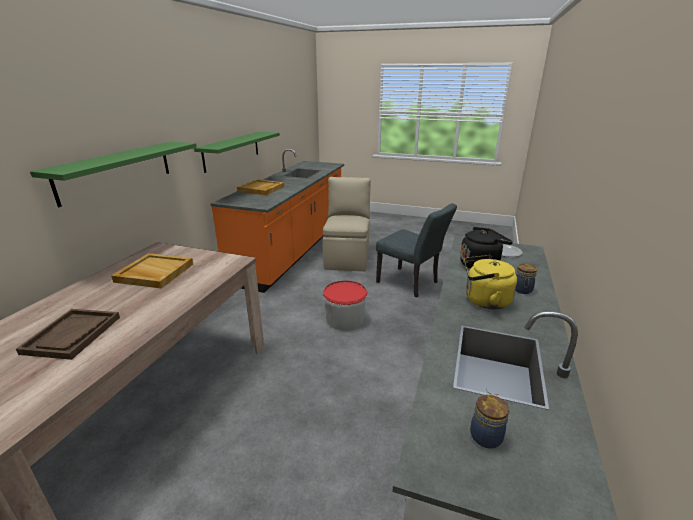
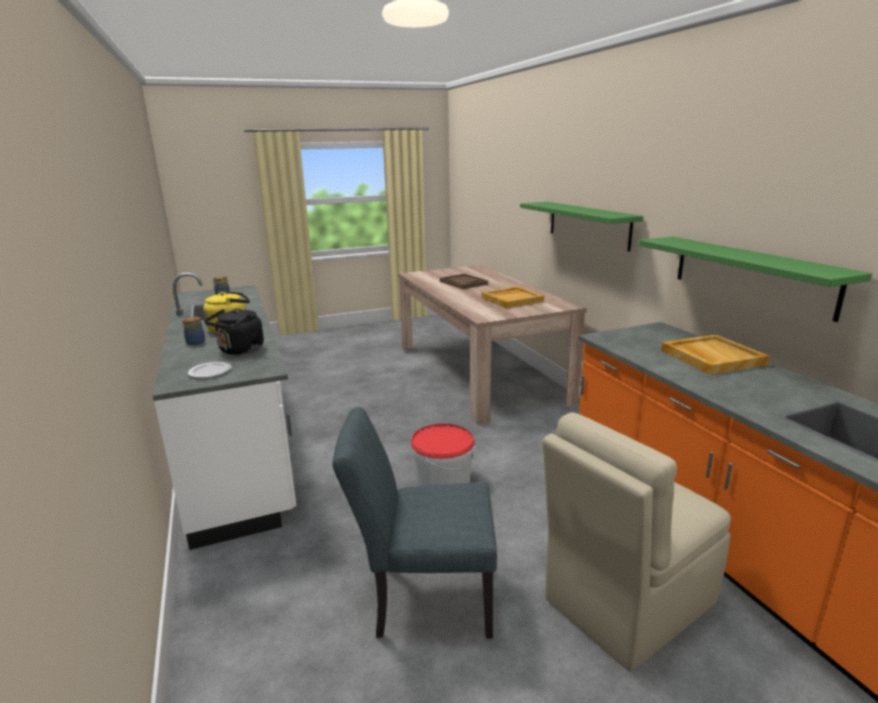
camera: 140 degrees right, 5 degrees down
(347, 258) = (625, 603): beige chair -> beige chair turned 90 degrees clockwise

